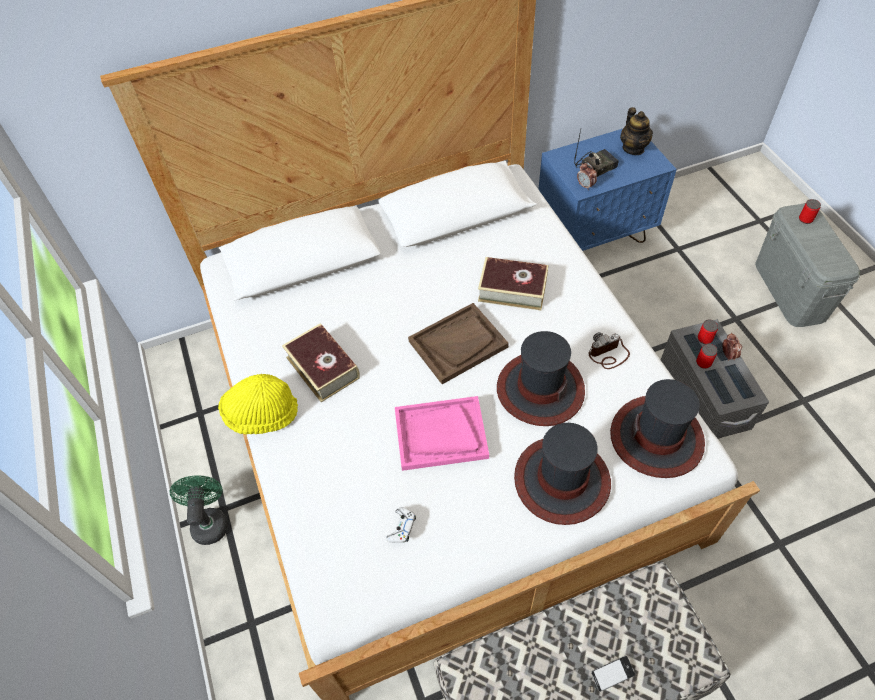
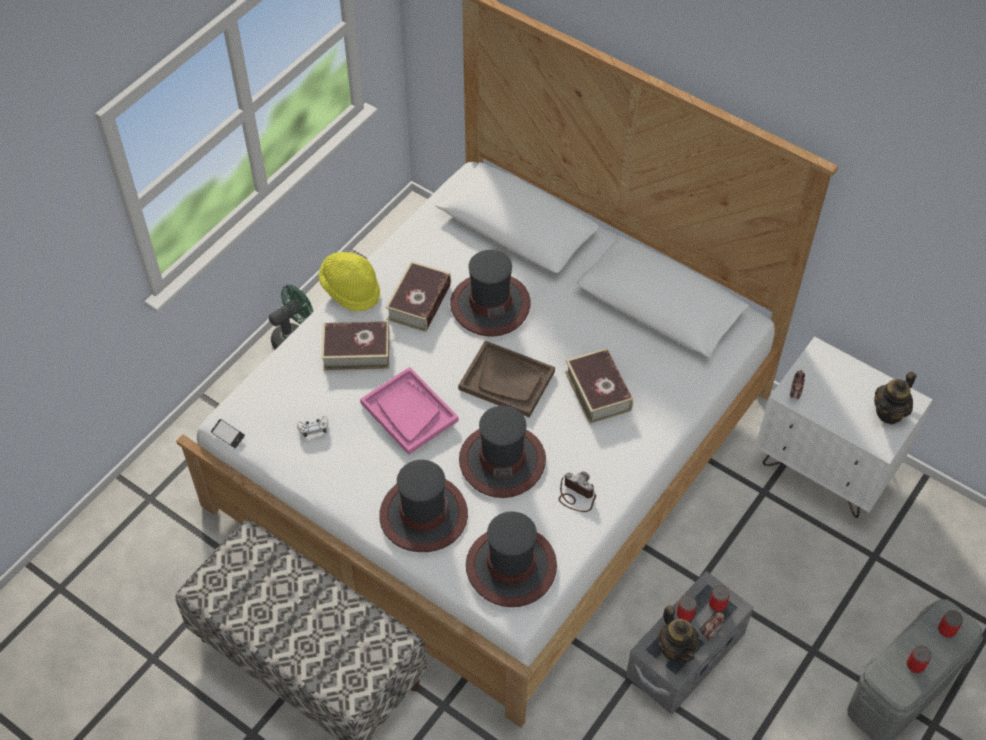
camera: 55 degrees right, 0 degrees up
(338, 444) = (356, 351): none -> book
(368, 317) = (490, 304): none -> hat
(594, 236) = (826, 467): blue nightstand -> white nightstand
(596, 166) = (833, 390): radio -> none
(612, 674) = (303, 639): phone -> phone (228, 435)
(731, 384) = (675, 648): none -> teapot
(827, 248) = (915, 665): none -> can

